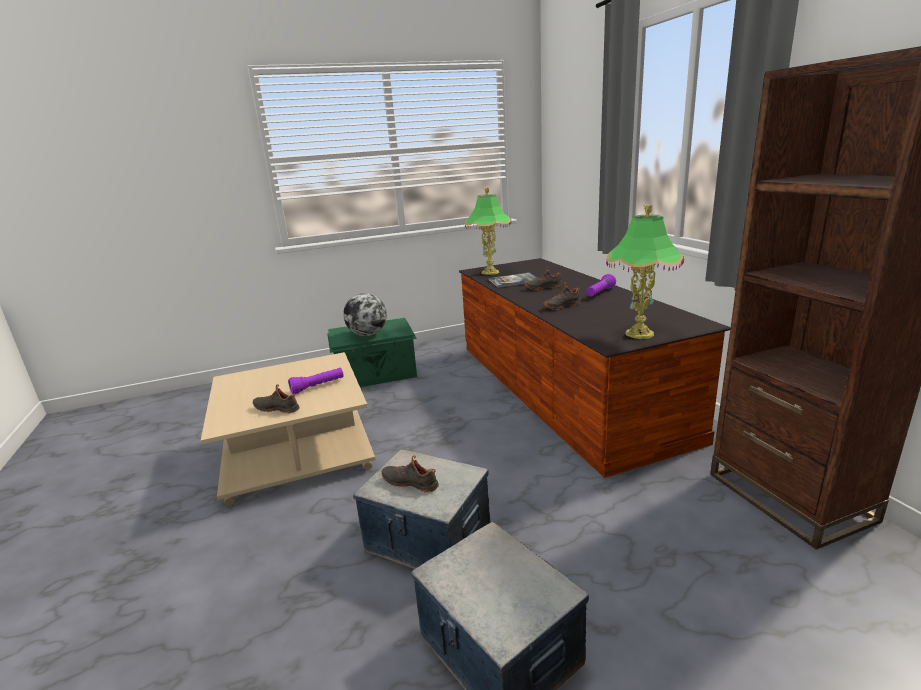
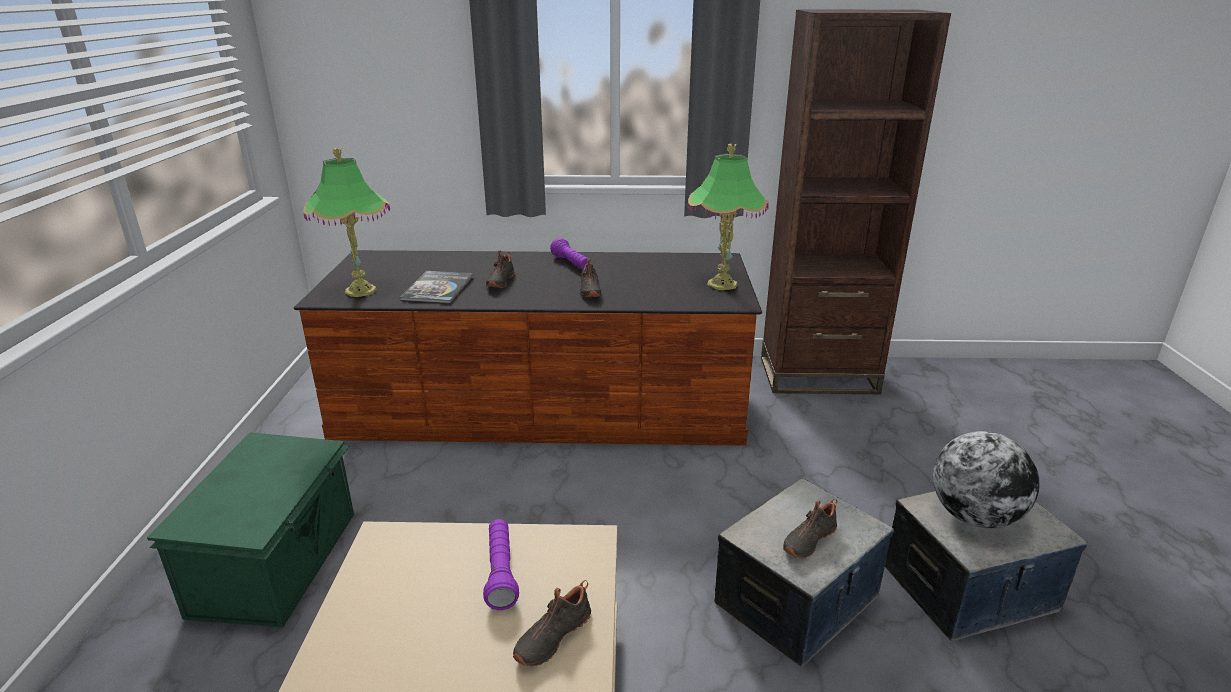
camera: 70 degrees left, 5 degrees up
(367, 334) = (270, 489): globe -> globe (974, 517)

